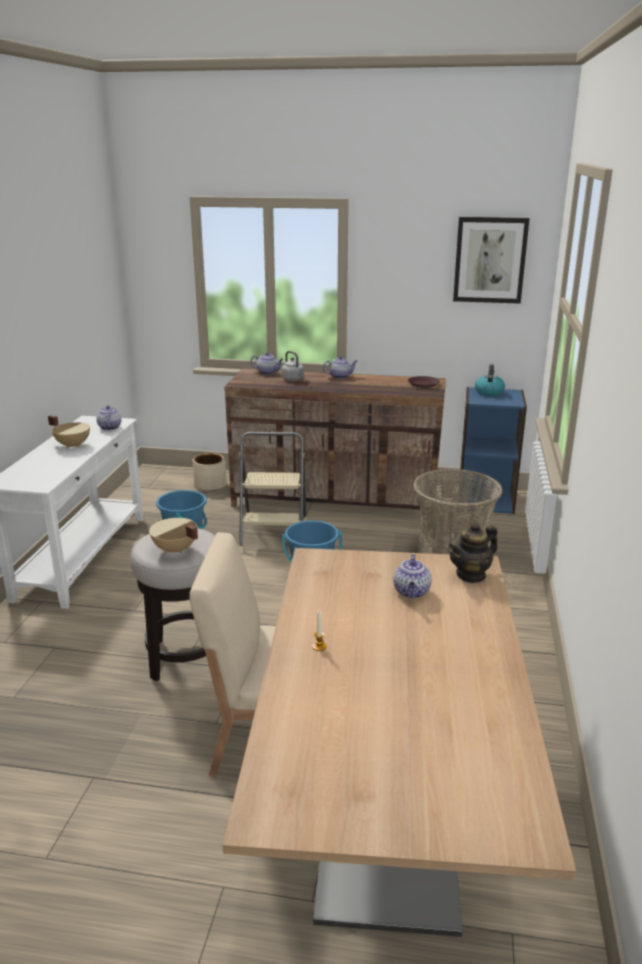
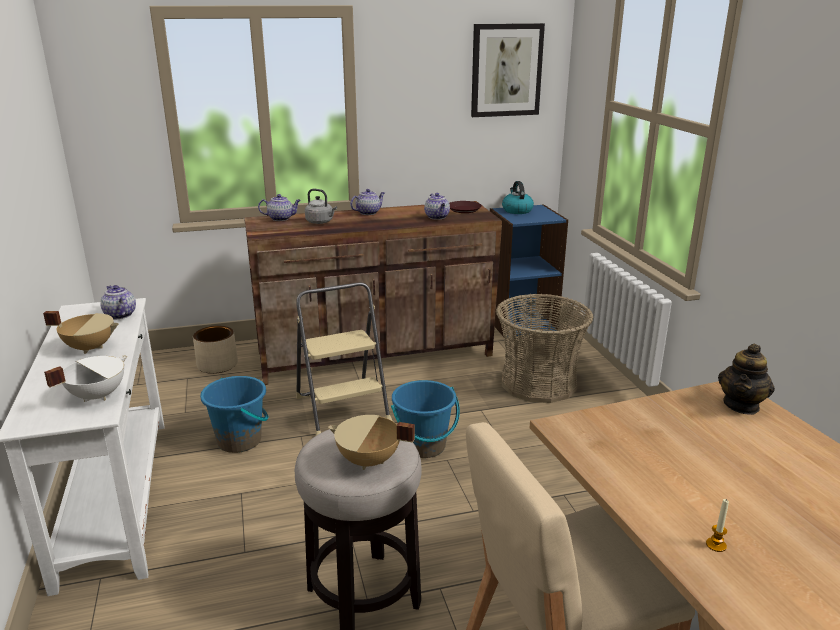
camera: 25 degrees left, 0 degrees up
(50, 475) = (96, 395): none -> white cooking pot
(412, 592) = (716, 442): teapot -> teapot (437, 217)

